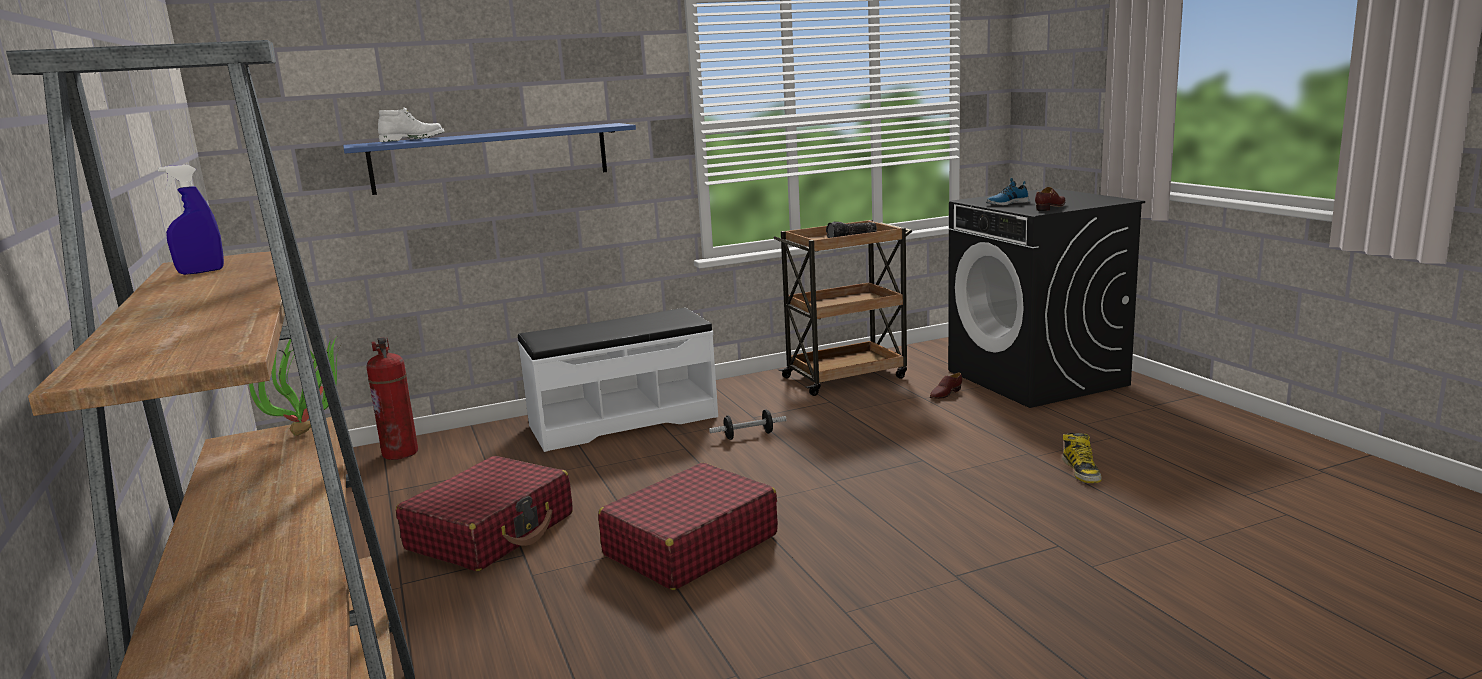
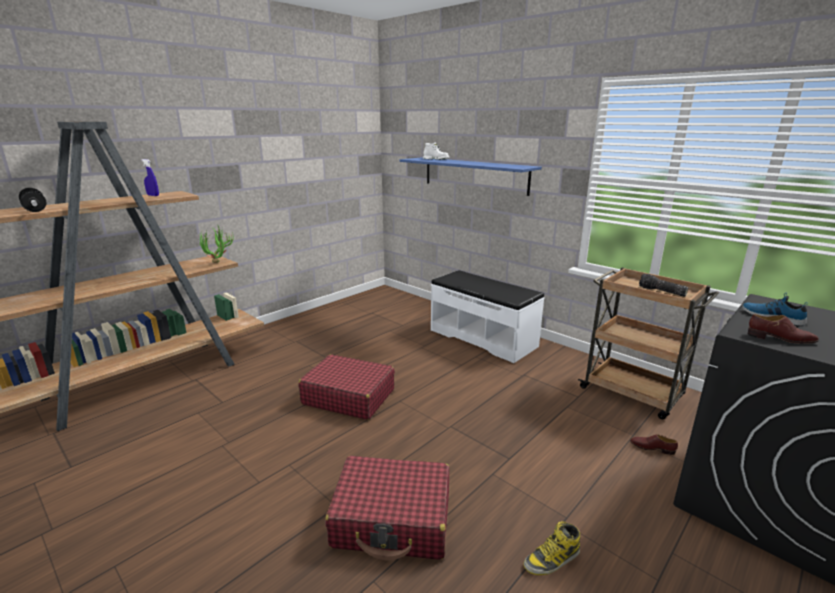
camera: 65 degrees right, 5 degrees up
(400, 453) = (408, 302): fire extinguisher -> none
(491, 532) = (344, 344): red suitcase -> red suitcase (392, 519)
(748, 435) = (494, 380): dumbbell -> dumbbell (35, 209)

